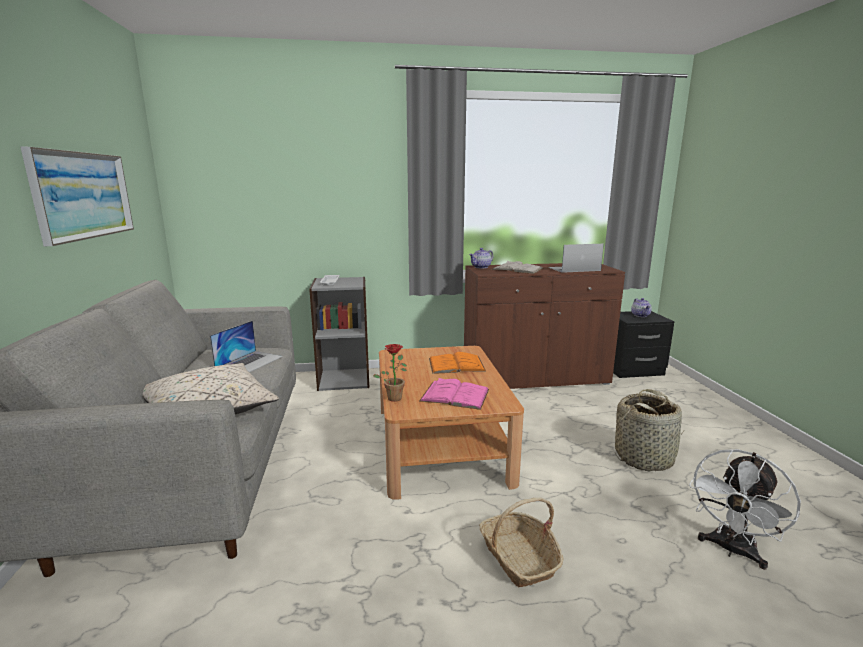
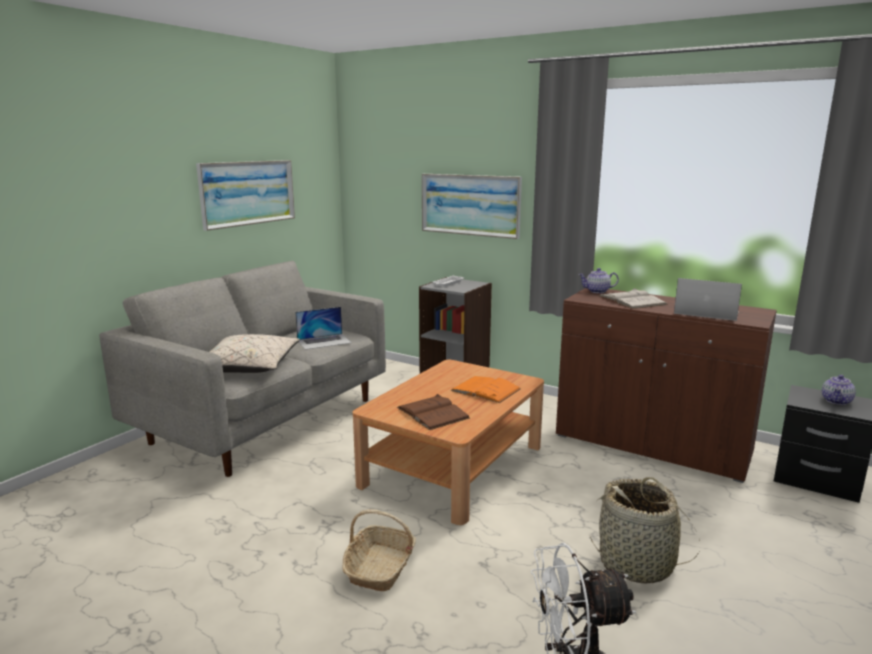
camera: 40 degrees right, 0 degrees up
(335, 204) = (470, 205): none -> picture
(394, 397) = (386, 398): potted plant -> none
(455, 395) = (432, 413): pink book -> brown book

